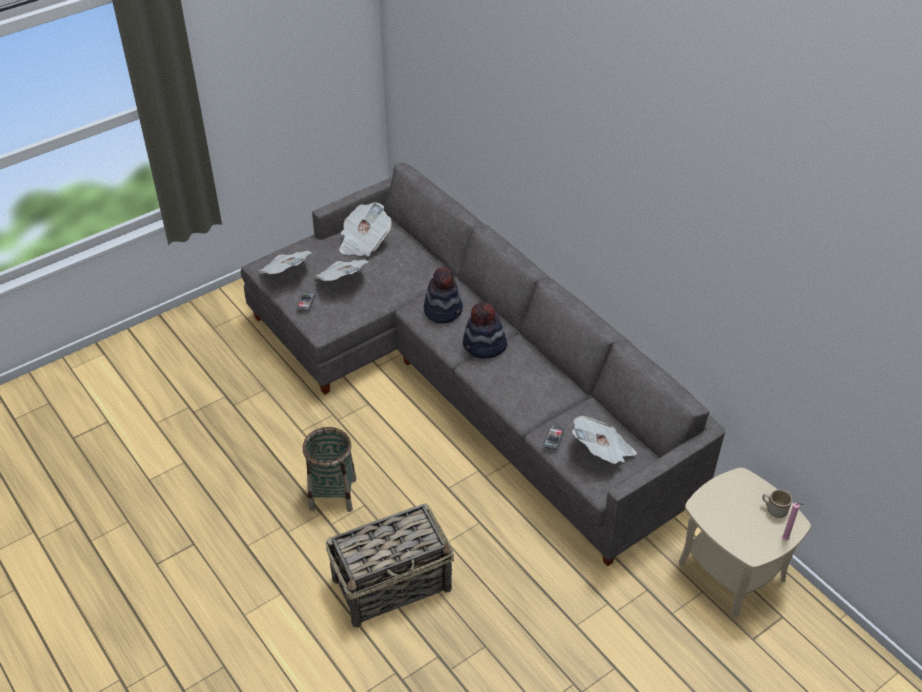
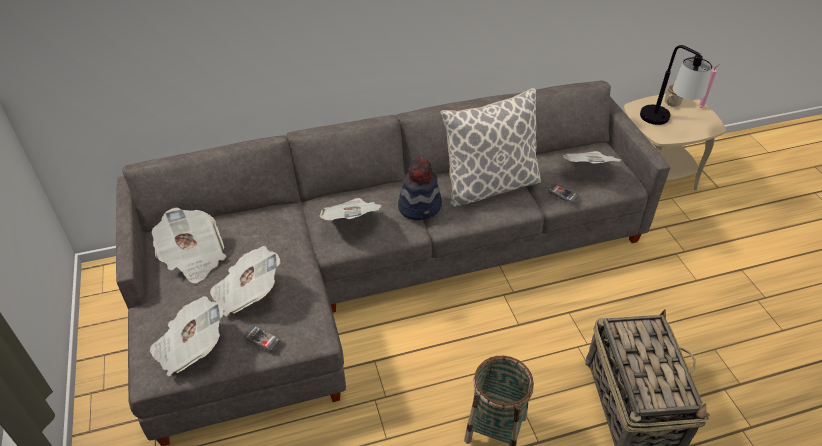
camera: 70 degrees left, 0 degrees up
(443, 310) = (351, 221): hat -> newspaper
(537, 384) = (489, 185): none -> pillow
(727, 507) = (665, 123): none -> table lamp

